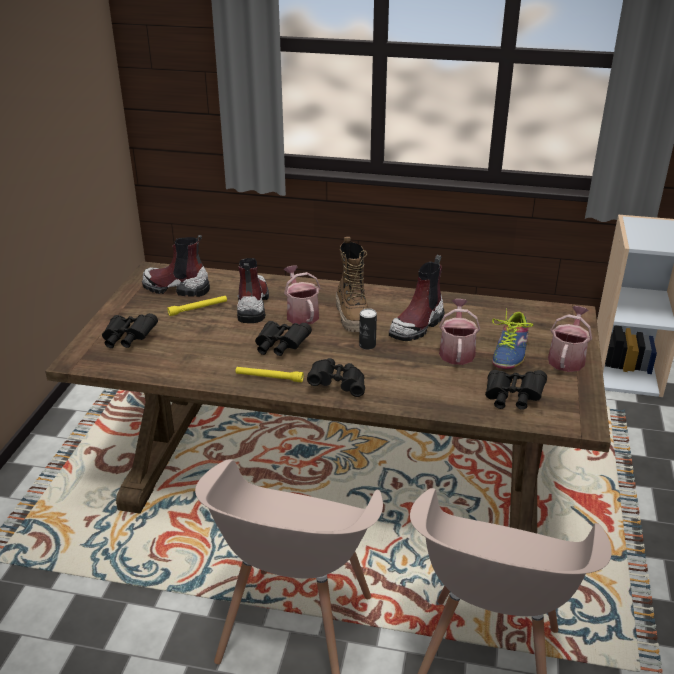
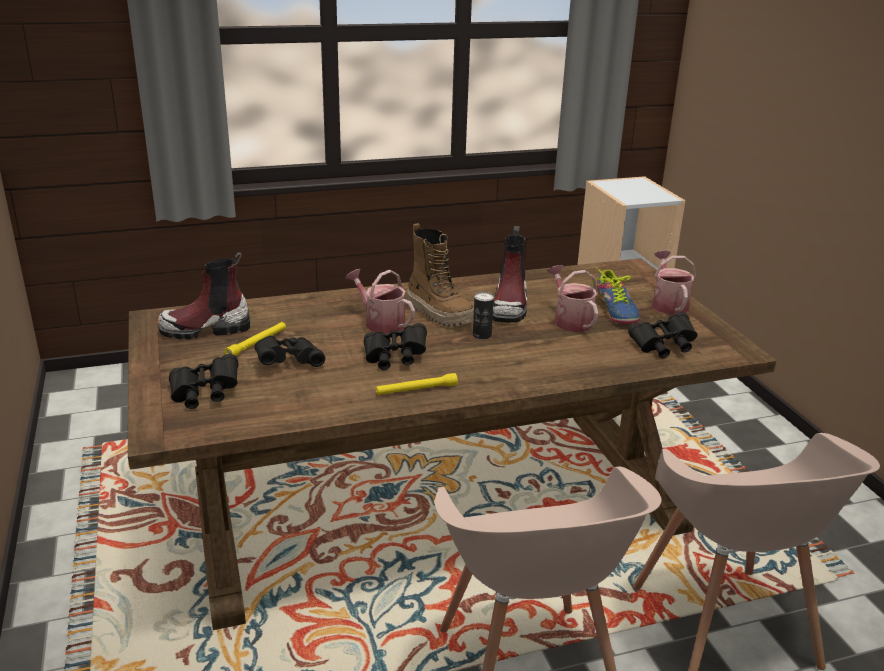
camera: 30 degrees left, 5 degrees down
(252, 305) = (317, 326): boot -> none
(338, 385) = (495, 378): black binoculars -> black binoculars (288, 362)

